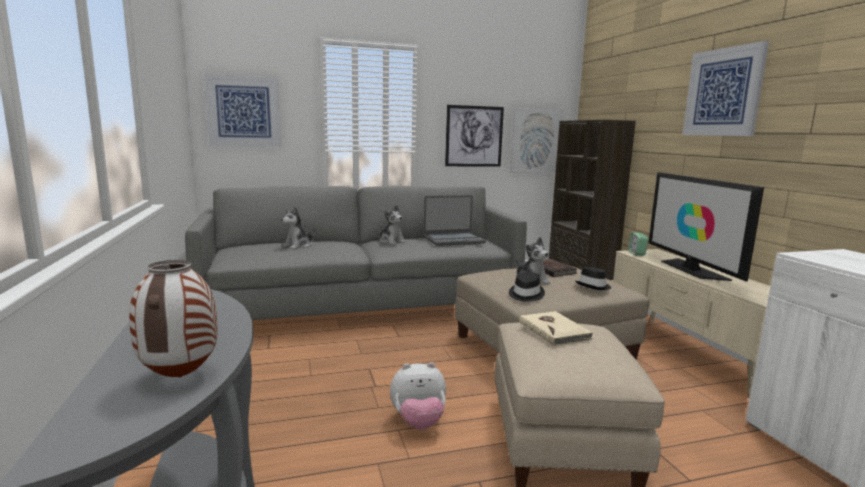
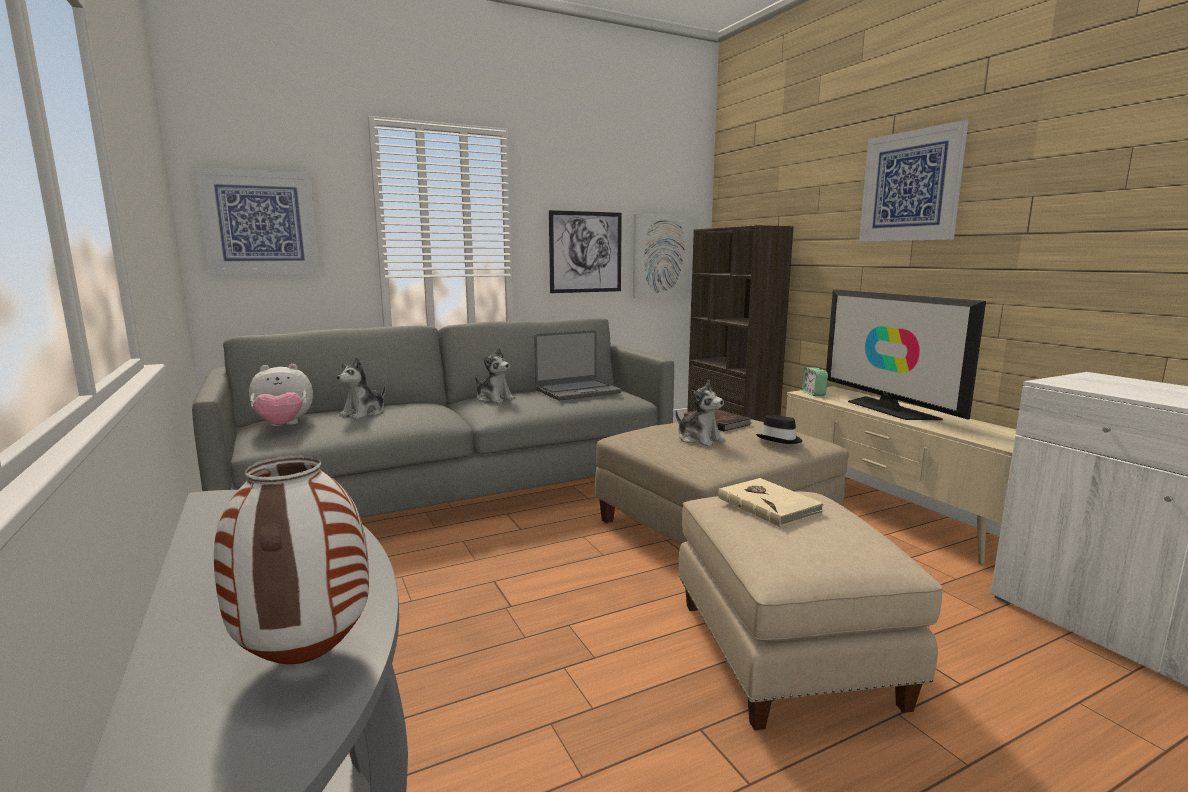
camera: 10 degrees left, 0 degrees up
(418, 422) = (588, 652): plush toy -> plush toy (283, 426)
(525, 294) = (701, 458): black hat -> none

